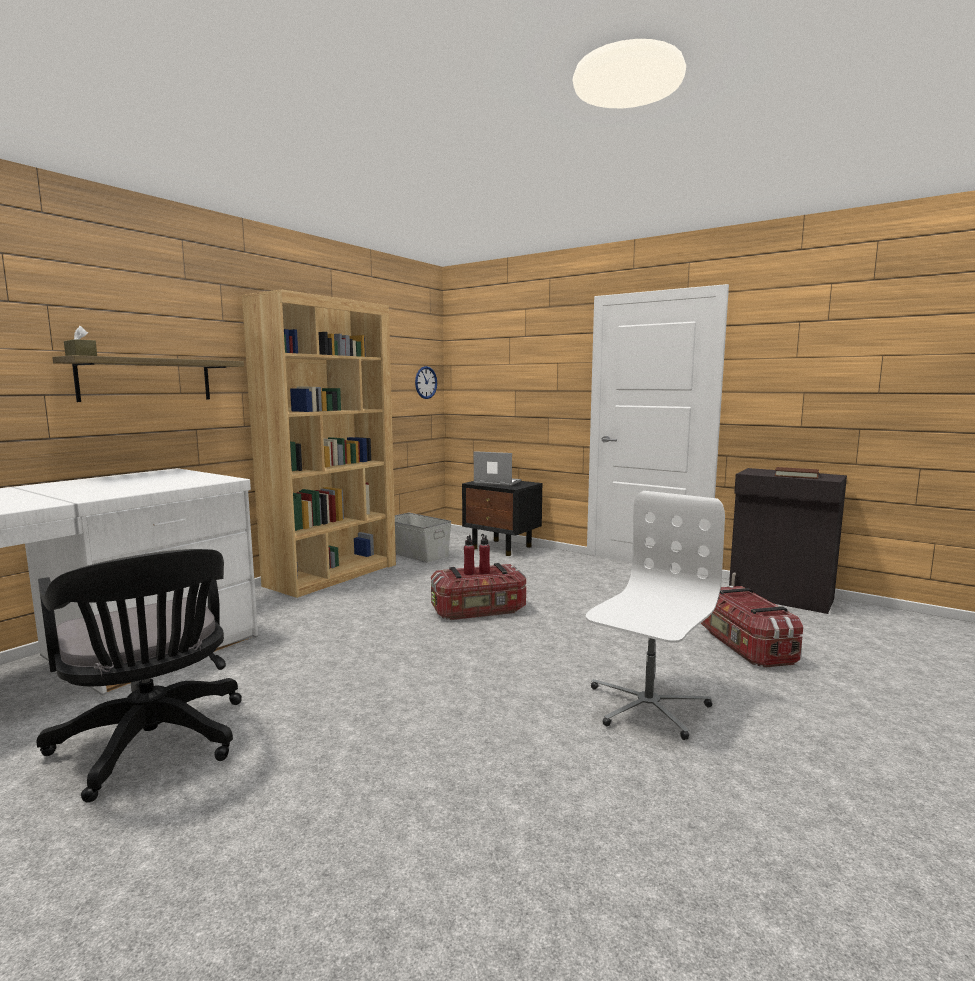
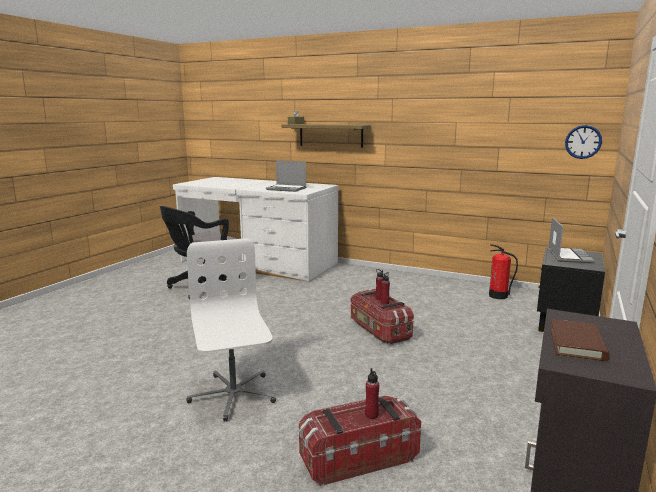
camera: 80 degrees right, 5 degrees up
(164, 483) = (287, 189): none -> laptop
(332, 575) = (419, 280): brown bookcase -> none
(416, 553) = (498, 296): grey storage box -> fire extinguisher
(647, 706) = (233, 395): white office chair -> white office chair turned 135 degrees counterclockwise
(745, 599) = (371, 415): none -> red bottle

